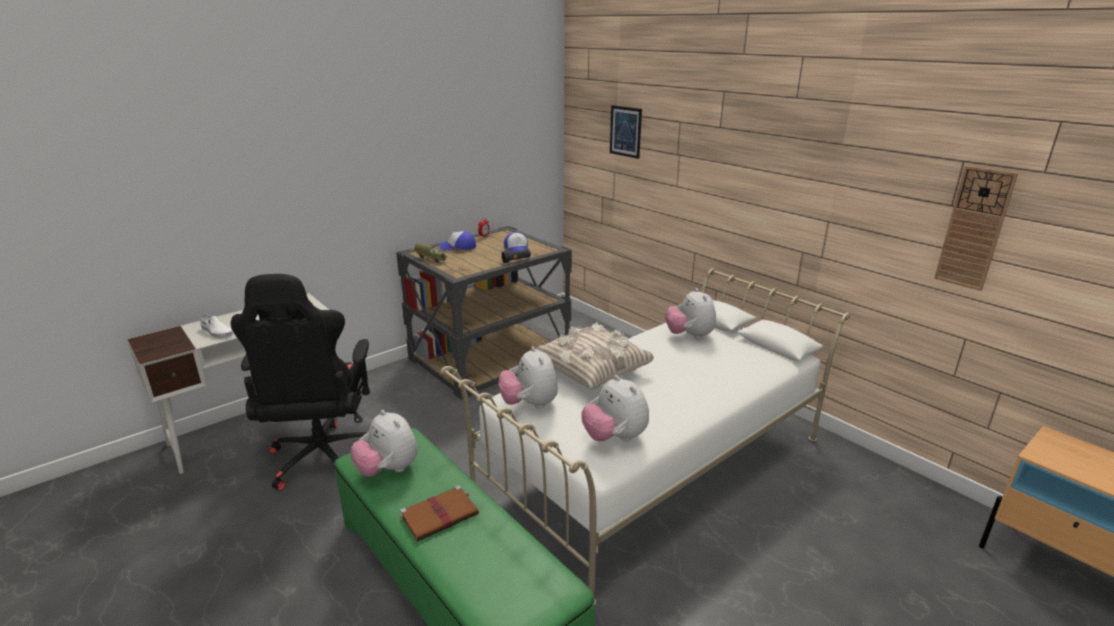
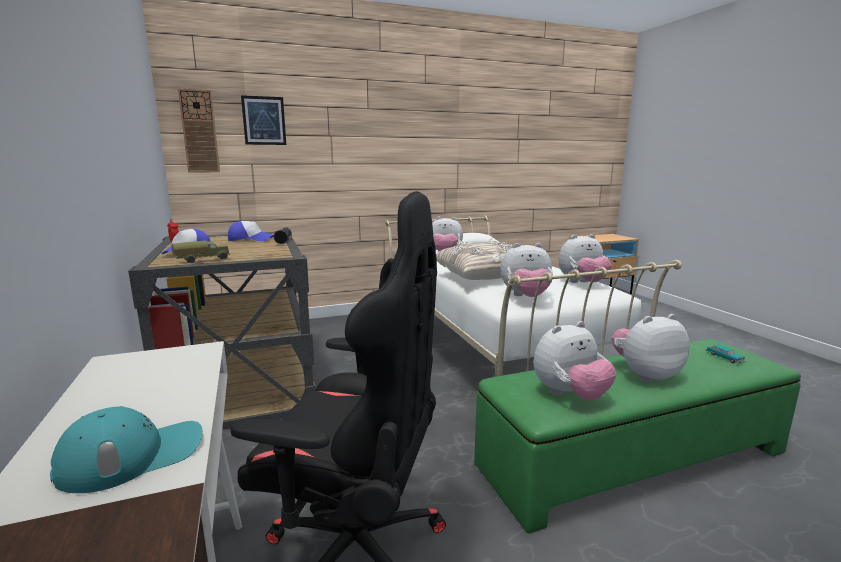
camera: 70 degrees left, 10 degrees down
(216, 332) = (133, 455): white shoe -> turquoise cap
(441, 515) = (644, 374): brown book -> plush toy
(511, 586) = (724, 357): none -> toy car
(974, 228) = (529, 148): wall clock -> wall clock (199, 131)

